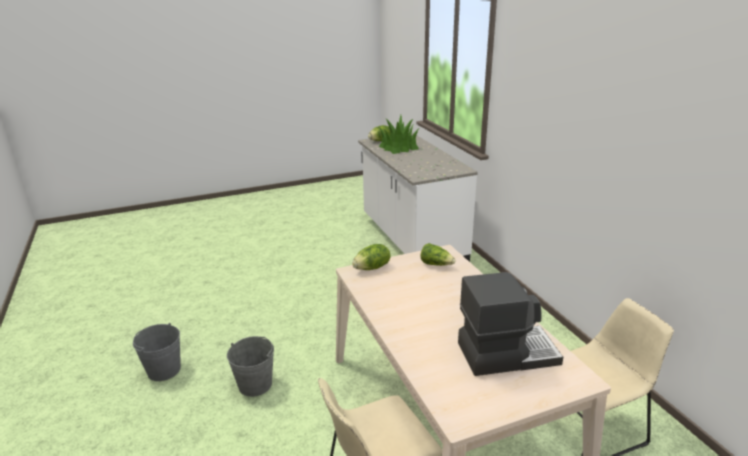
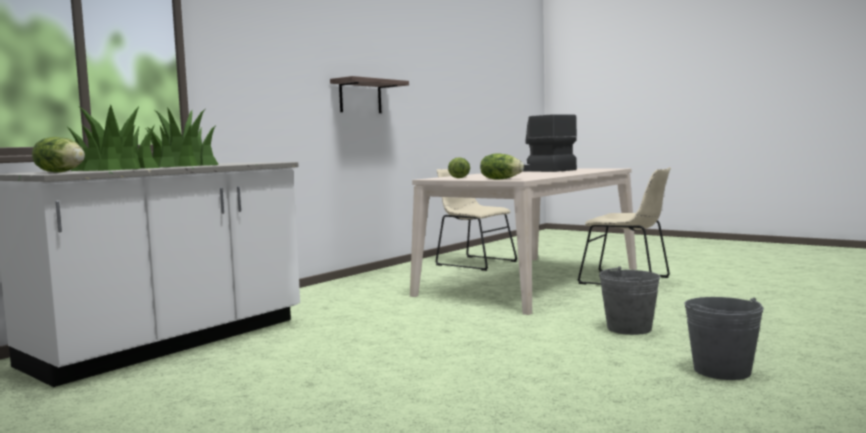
camera: 120 degrees left, 20 degrees down
(419, 158) = (184, 165): none -> potted plant
(612, 165) = (360, 97): none -> shelf

